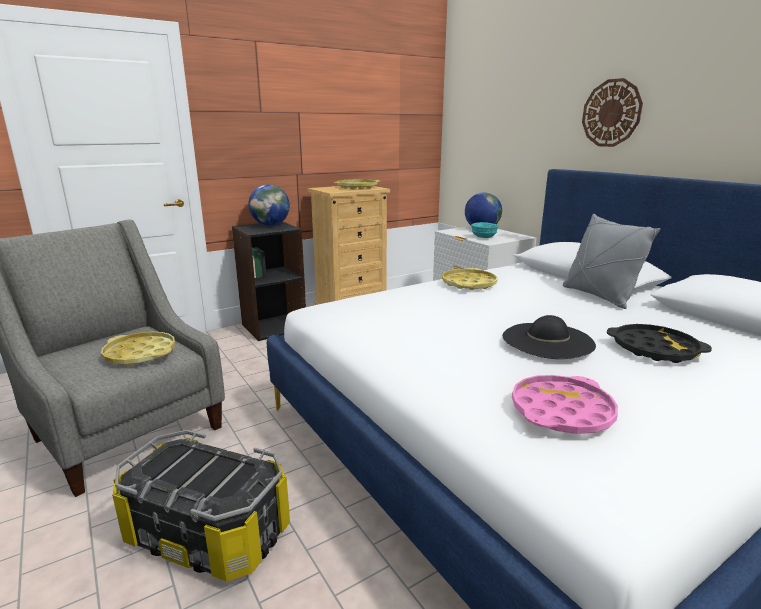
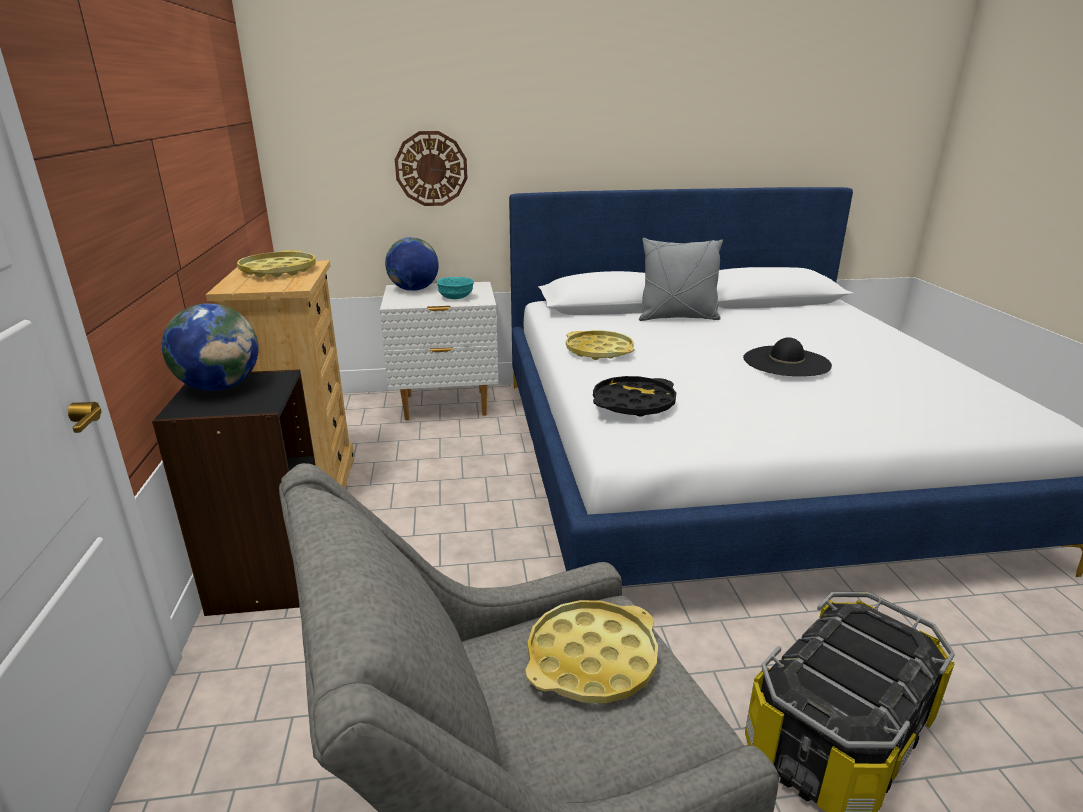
camera: 65 degrees left, 5 degrees up
(561, 412) = (920, 395): pink tray -> none
(611, 113) = (565, 124): wall clock -> wall clock (431, 169)
(654, 349) = (812, 338): black tray -> black tray (633, 403)

